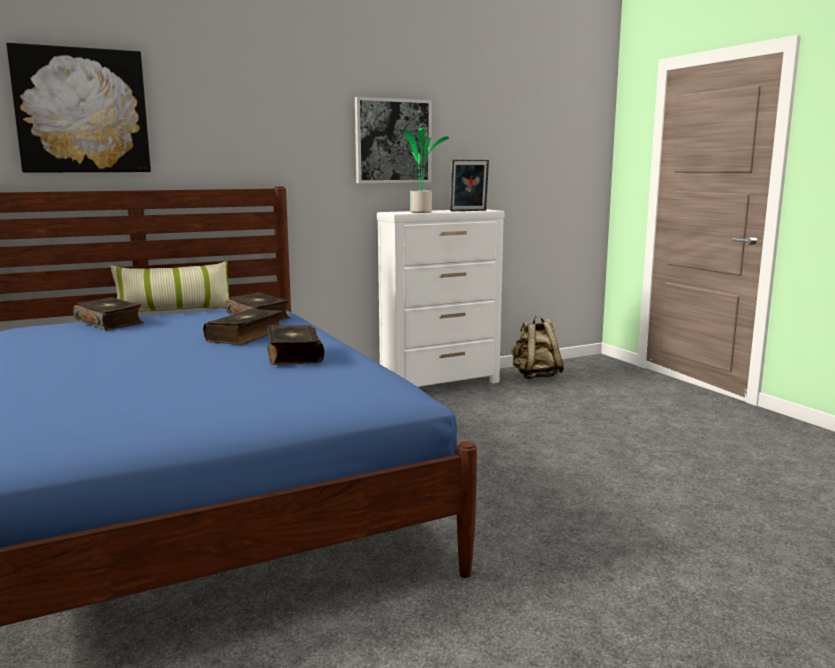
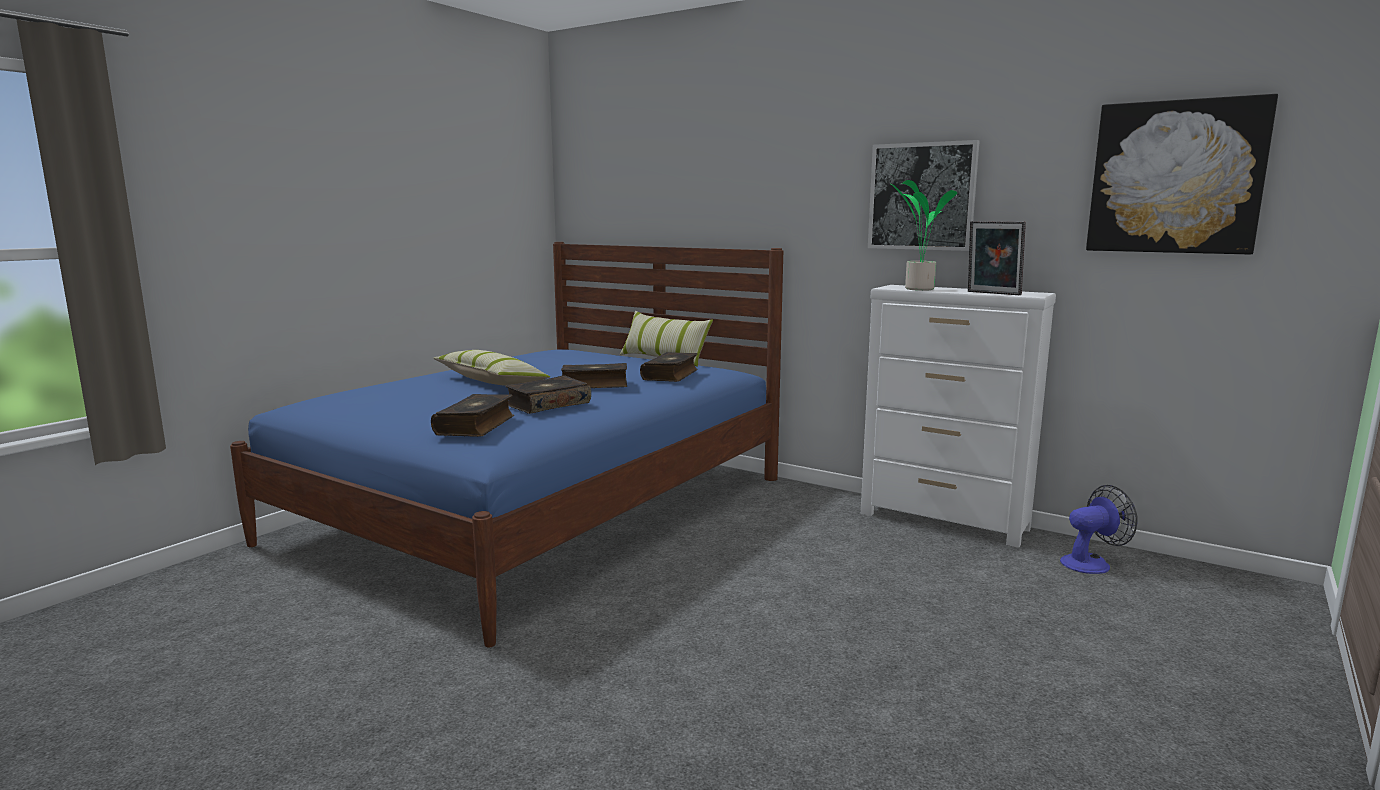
camera: 60 degrees right, 0 degrees up
(82, 111) = (635, 178): picture -> picture (1175, 177)
(110, 322) = (592, 356): book -> book (476, 425)
(139, 360) = (491, 382): none -> pillow
(535, 376) = (1091, 563): beige backpack -> fan

